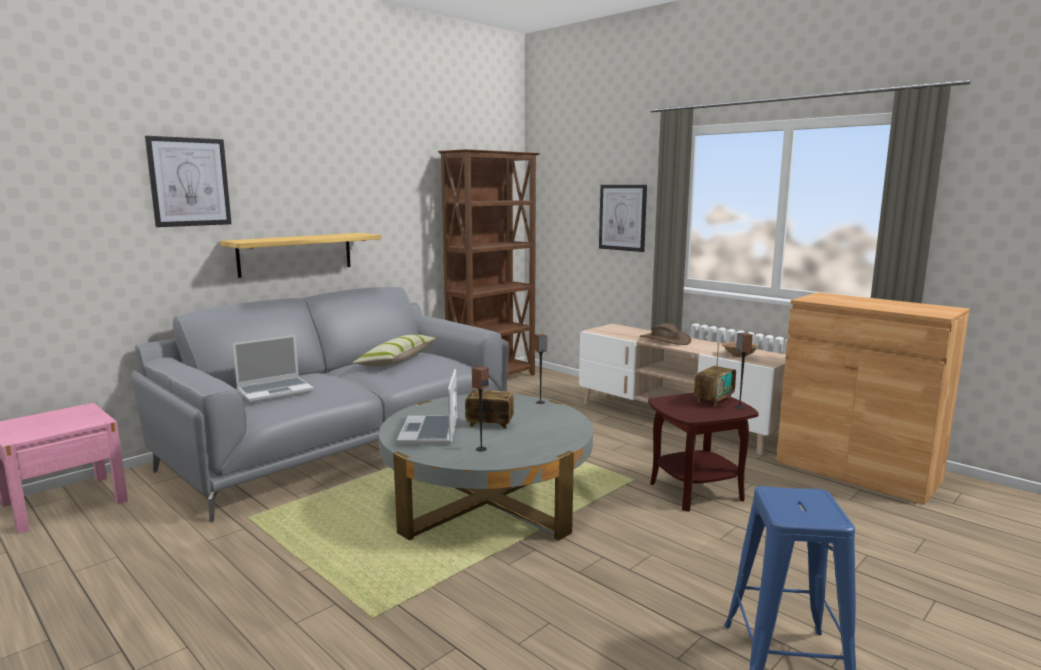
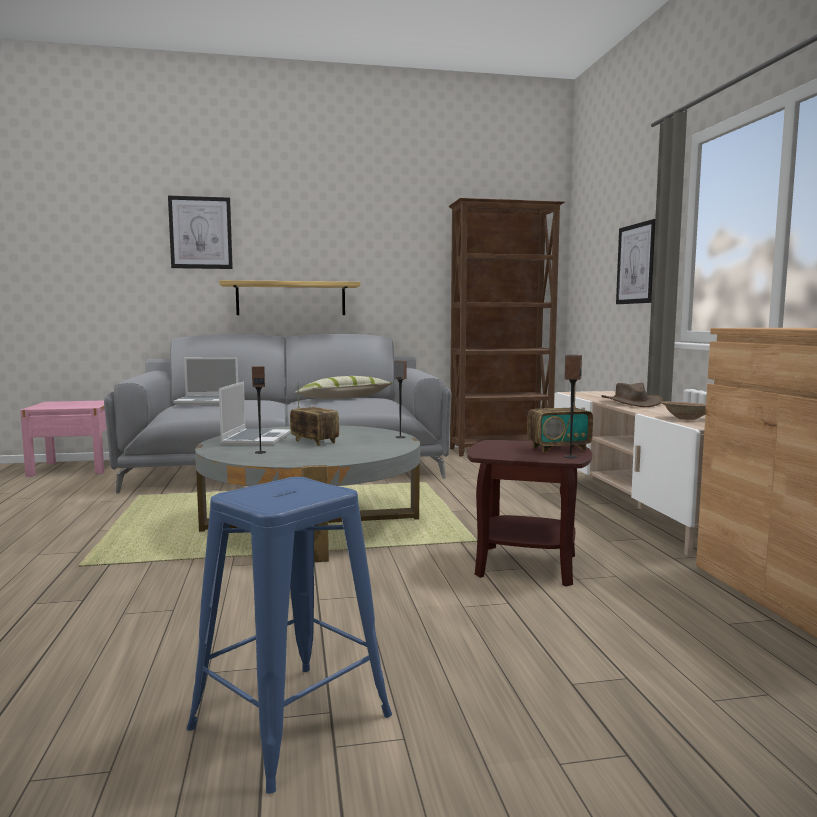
camera: 35 degrees right, 5 degrees down
(430, 432) = (256, 439): laptop -> laptop turned 150 degrees clockwise

